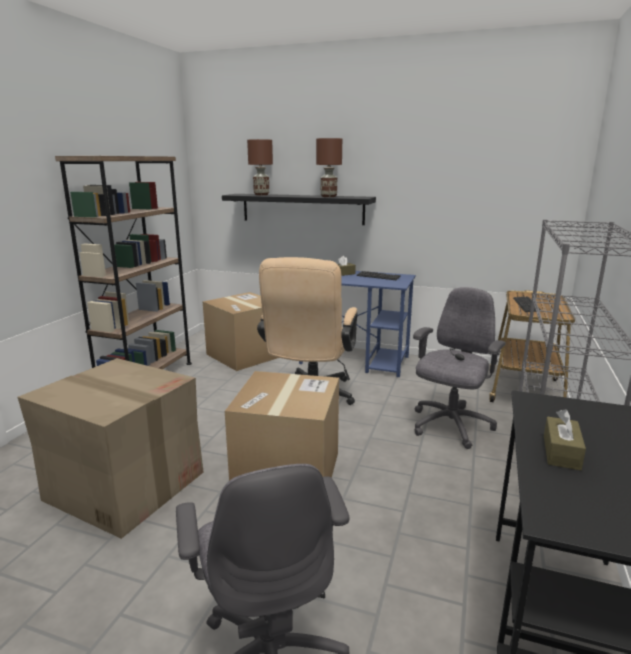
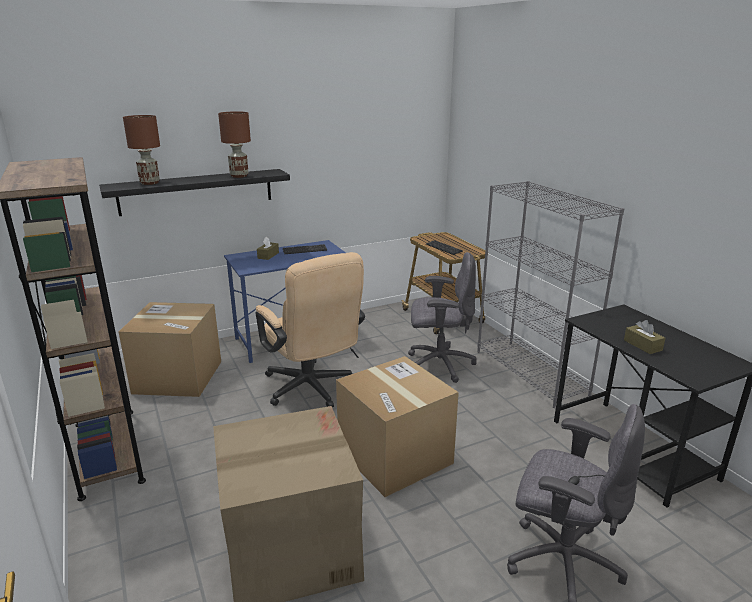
camera: 45 degrees left, 5 degrees up
(450, 426) = (438, 364): grey office chair -> grey office chair turned 105 degrees clockwise

